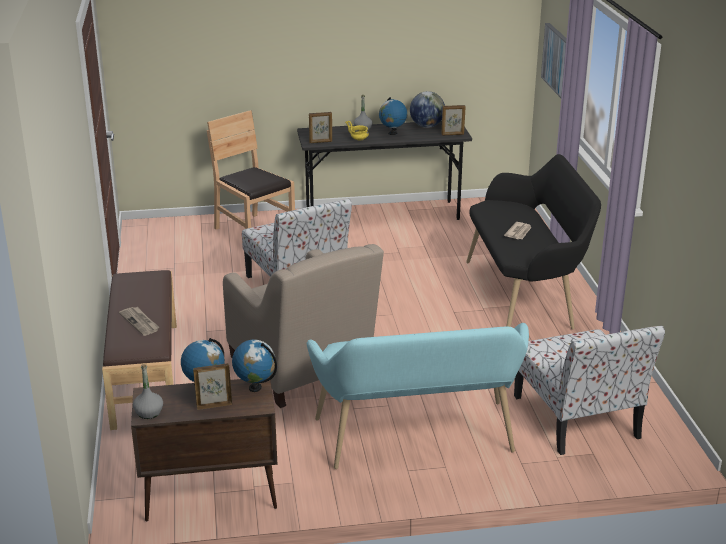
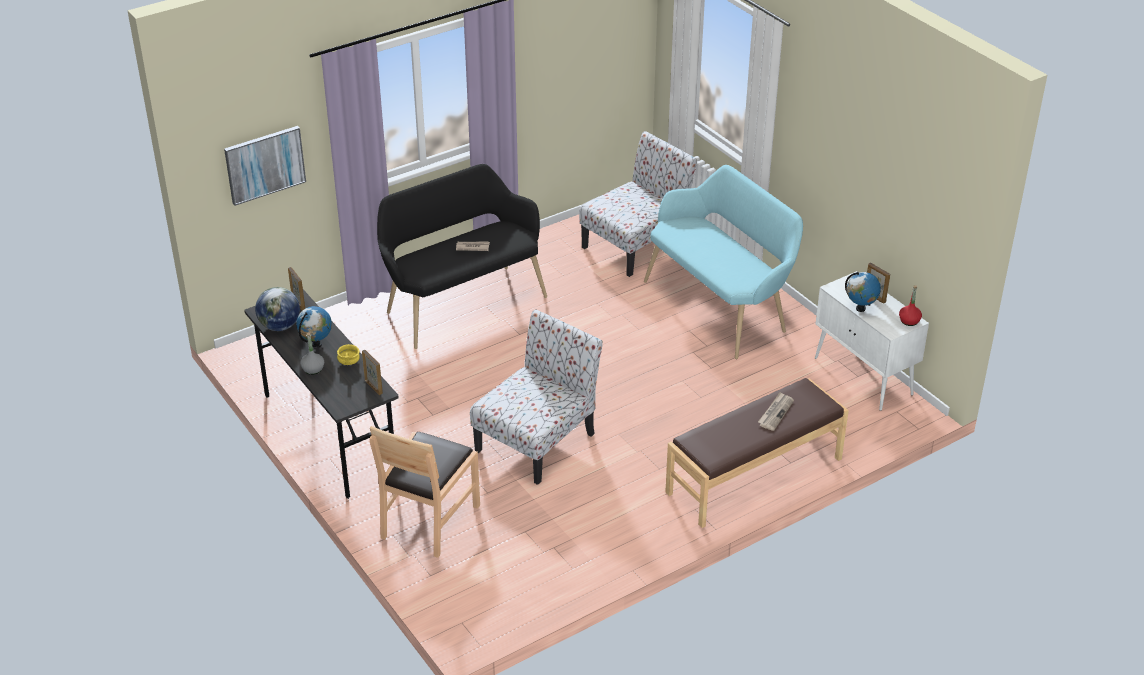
camera: 115 degrees left, 10 degrees up
(148, 412) = (909, 321): grey bottle -> red bottle
(209, 497) = (864, 377): brown cabinet -> white cabinet
(255, 388) = (838, 287): globe -> none
(302, 369) = (675, 389): beige armchair -> none

